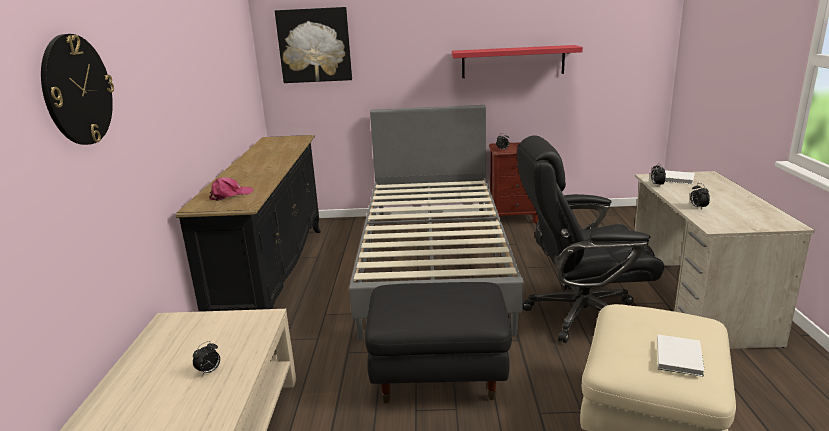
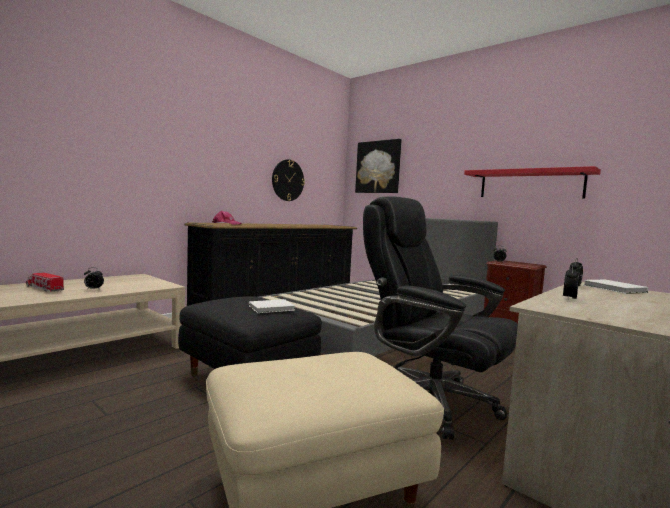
camera: 40 degrees right, 15 degrees down
(77, 90) = (115, 121): wall clock -> wall clock (287, 180)
(145, 408) = (44, 288): none -> toy truck
(680, 356) = (298, 386): white book -> white book (273, 308)

